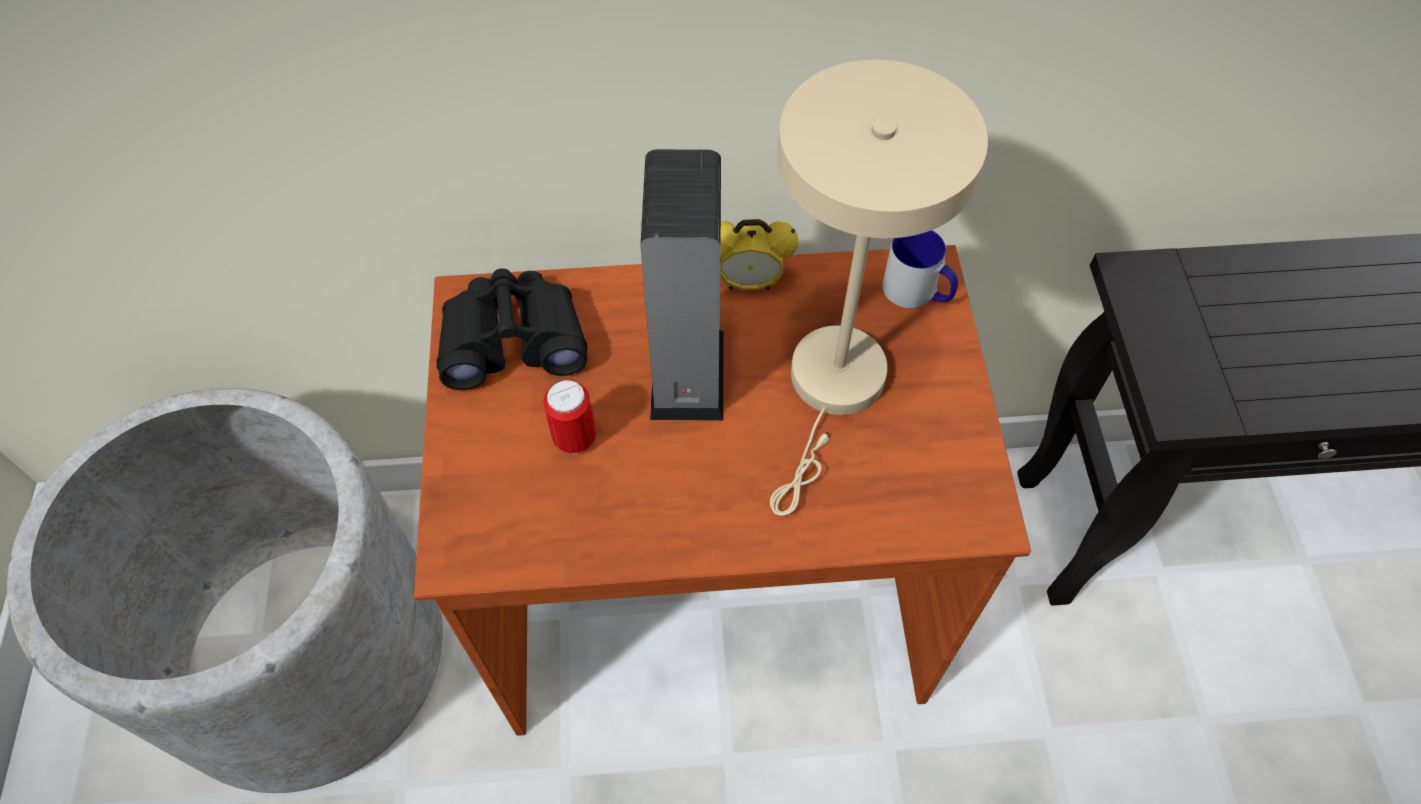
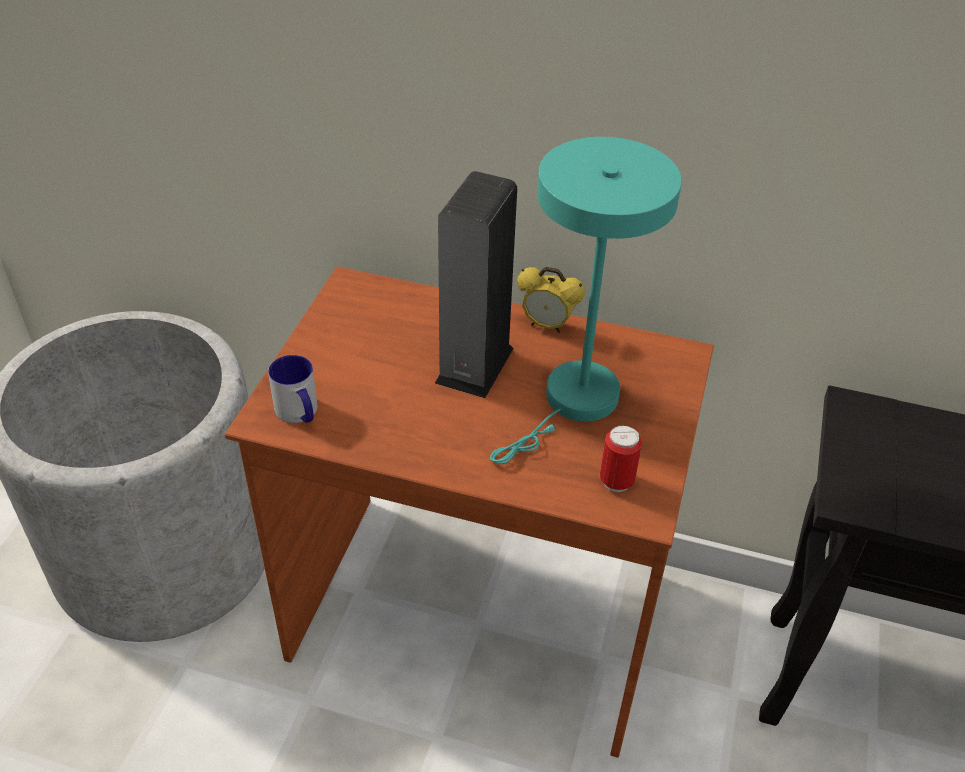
camera: 20 degrees right, 15 degrees down
(513, 340) = (367, 313): black binoculars -> none
(574, 438) = (377, 378): can -> can (616, 481)
(833, 390) = (574, 404): beige table lamp -> turquoise table lamp
(917, 293) = (668, 364): mug -> mug (299, 413)

